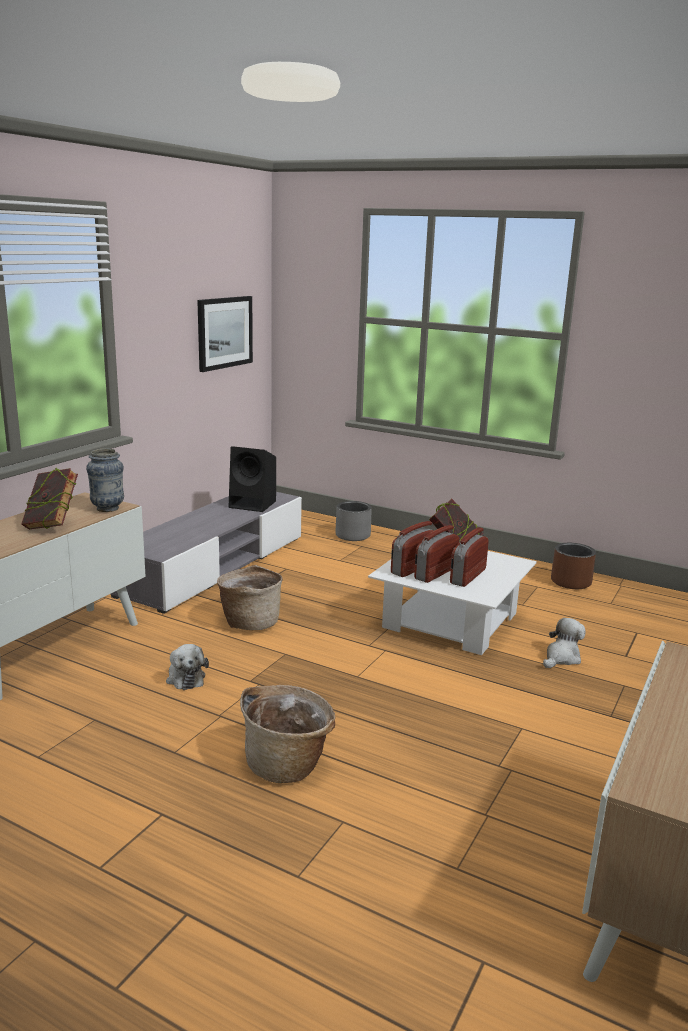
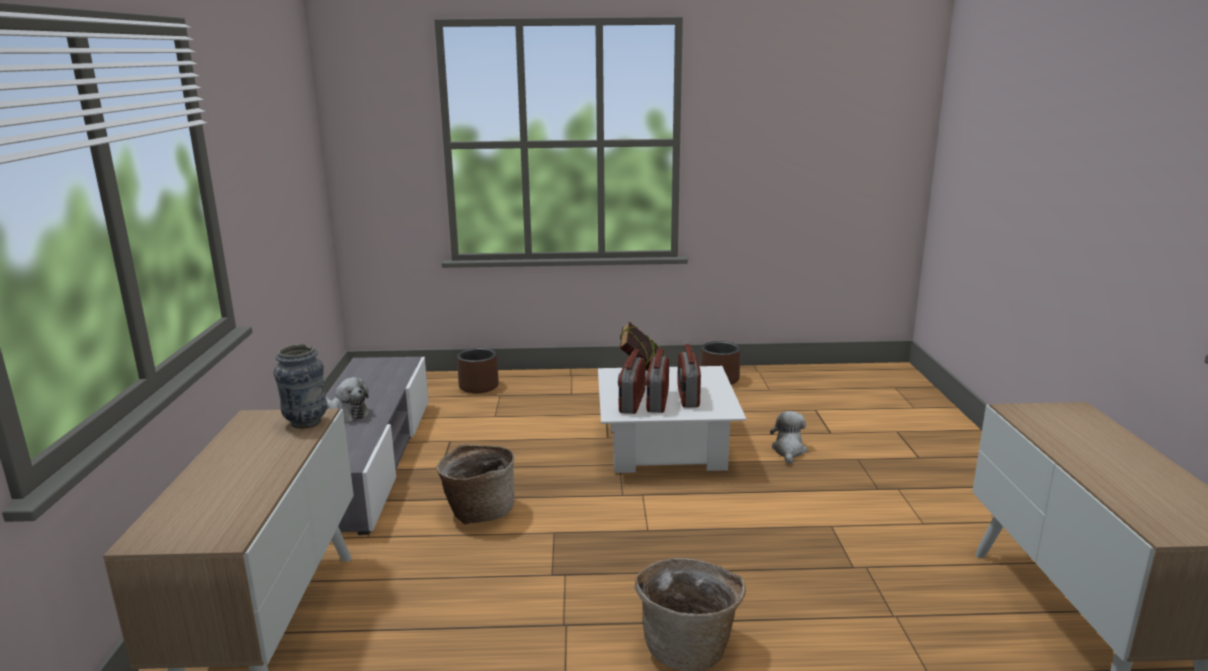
camera: 30 degrees left, 0 degrees up
(52, 526) = (268, 464): book -> none
(185, 677) = (479, 598): plush toy -> plush toy (347, 413)
(224, 332) = (294, 178): picture -> none
(254, 504) = (383, 377): black speaker -> none
(353, 535) = (479, 386): grey planter -> brown planter

